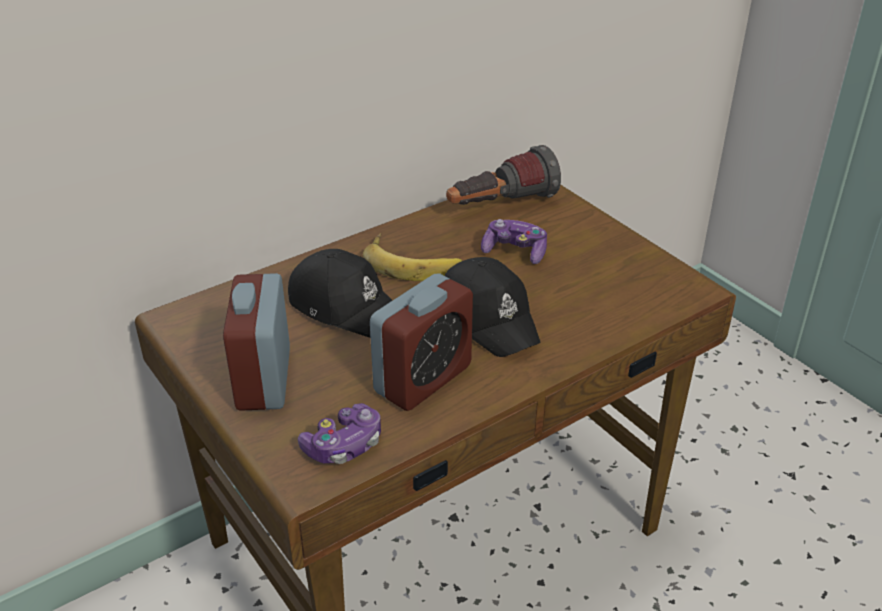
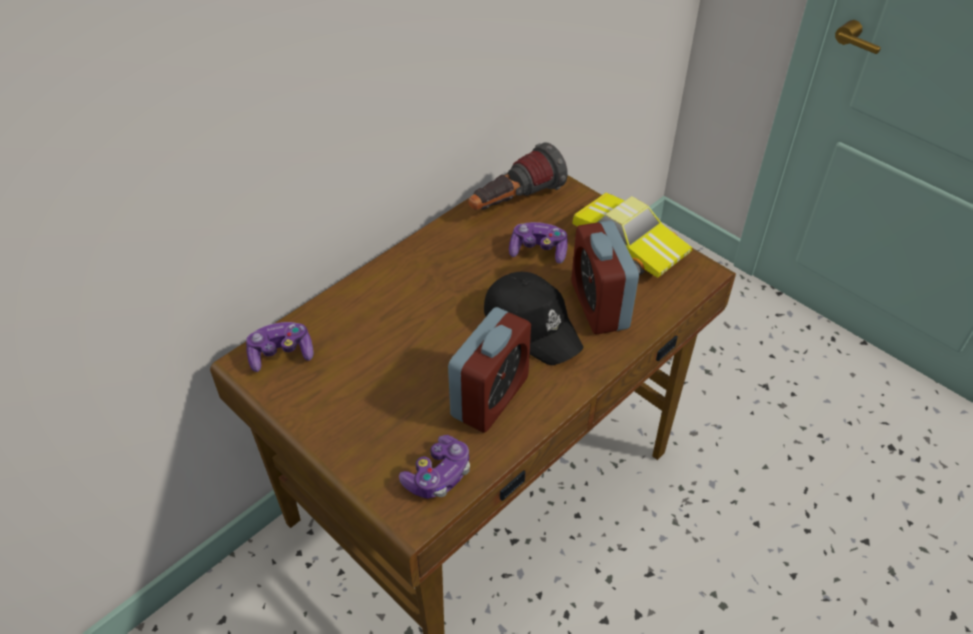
camera: 10 degrees left, 10 degrees up
(211, 314) = (281, 354): none -> game controller
(264, 379) = (349, 417): alarm clock -> alarm clock (599, 305)
(346, 306) = (402, 329): black cap -> none
(413, 262) = (450, 274): banana -> none
(619, 254) = (630, 243): none -> toy car

